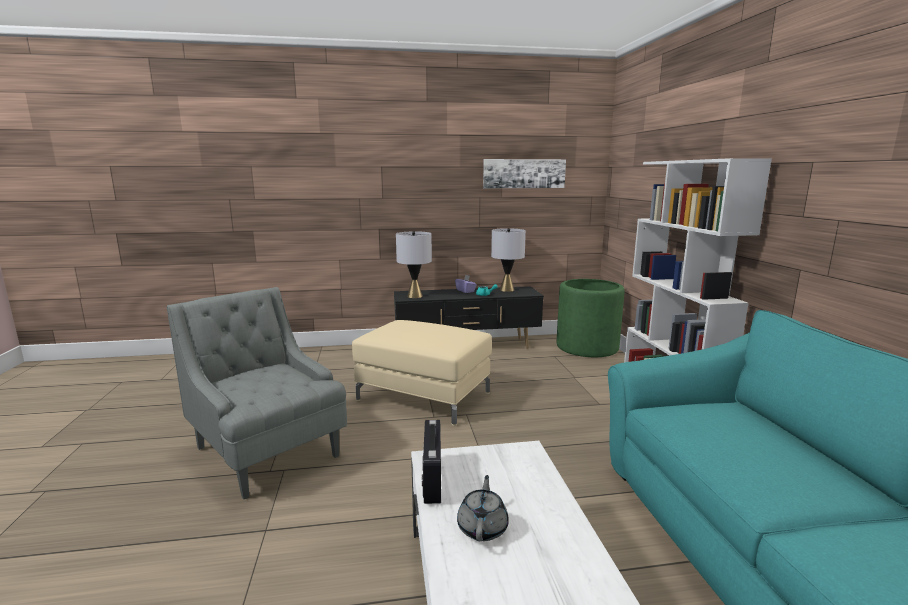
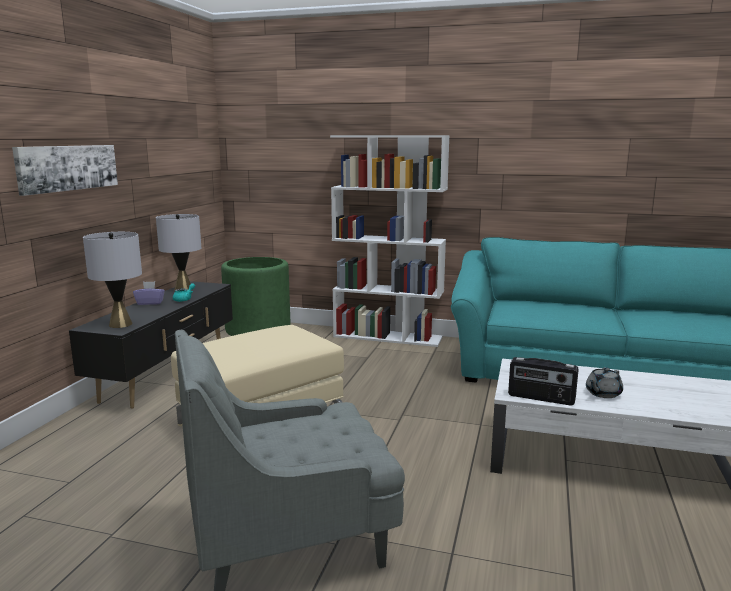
camera: 65 degrees left, 0 degrees up
(483, 527) = (602, 393): grey teapot -> grey teapot turned 75 degrees counterclockwise
(524, 173) = (165, 146): picture -> picture (68, 168)

